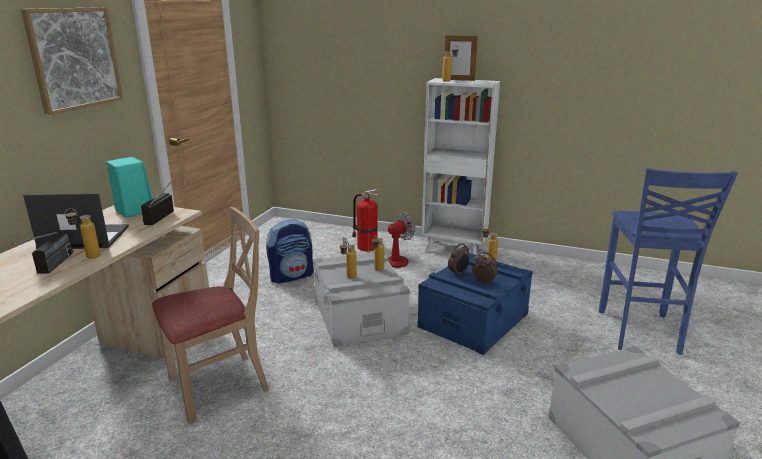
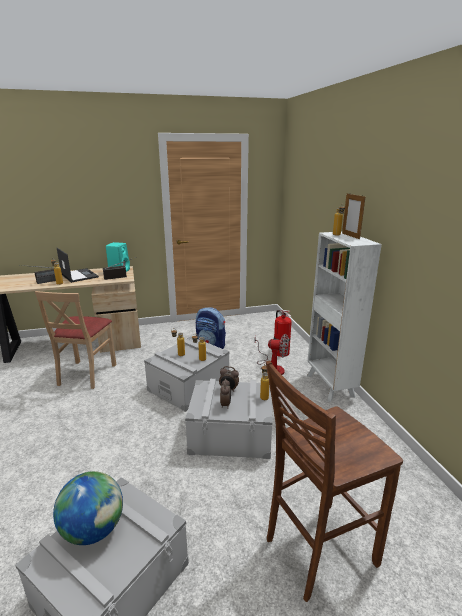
camera: 55 degrees right, 0 degrees up
(74, 58) = (112, 187): picture -> none
(218, 386) = (86, 374): beige chair -> beige chair turned 75 degrees clockwise
(473, 320) = (231, 433): blue storage box -> grey storage box
(623, 396) = (93, 529): none -> globe
(639, 333) = (316, 550): blue stool -> brown stool

